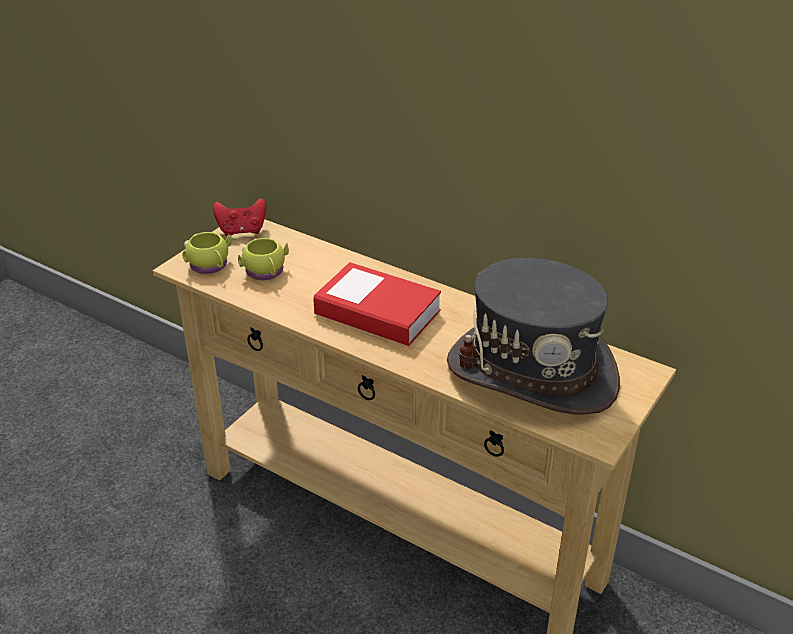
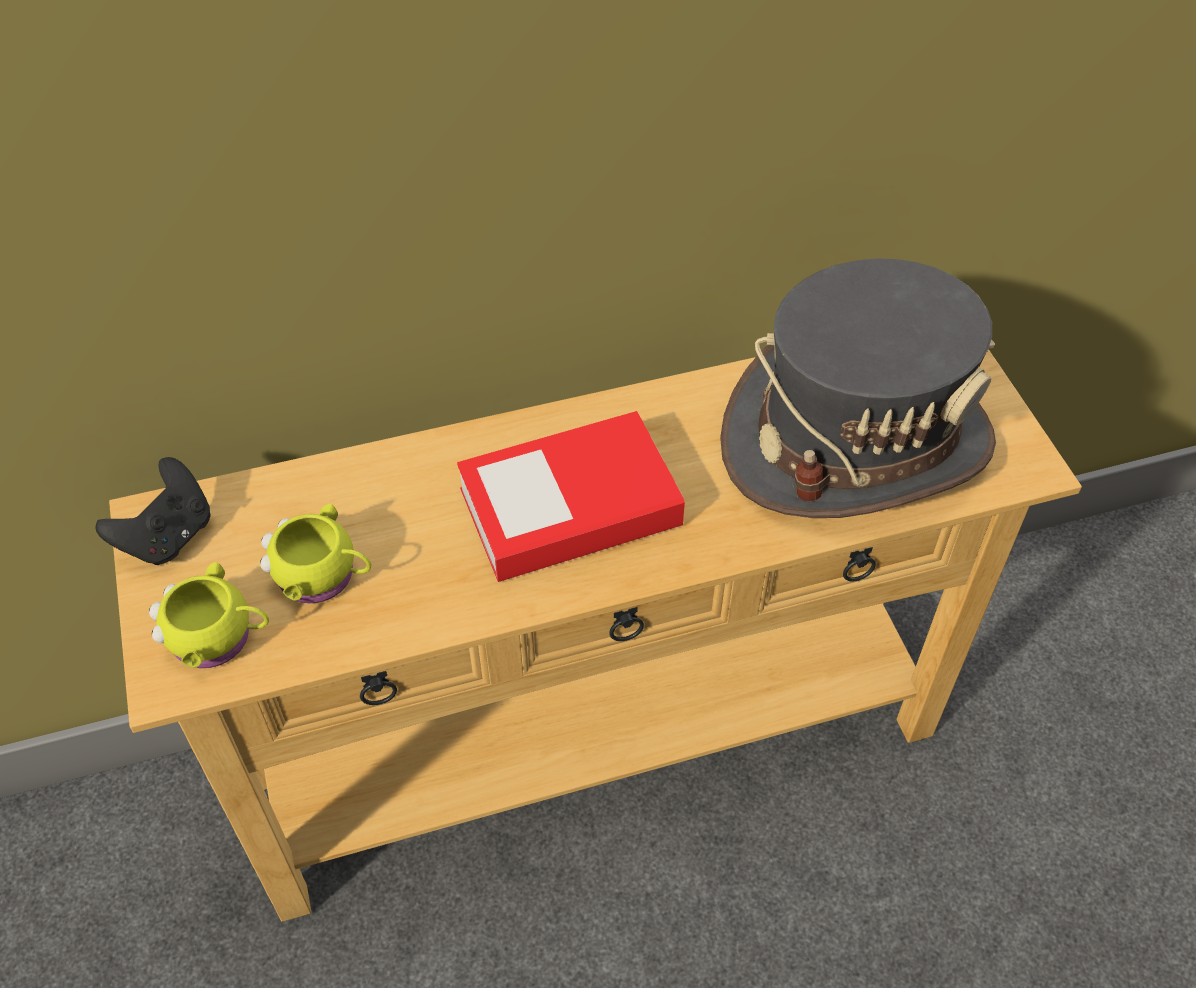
camera: 50 degrees left, 15 degrees up
(242, 231) = (168, 536): red game controller -> black game controller

